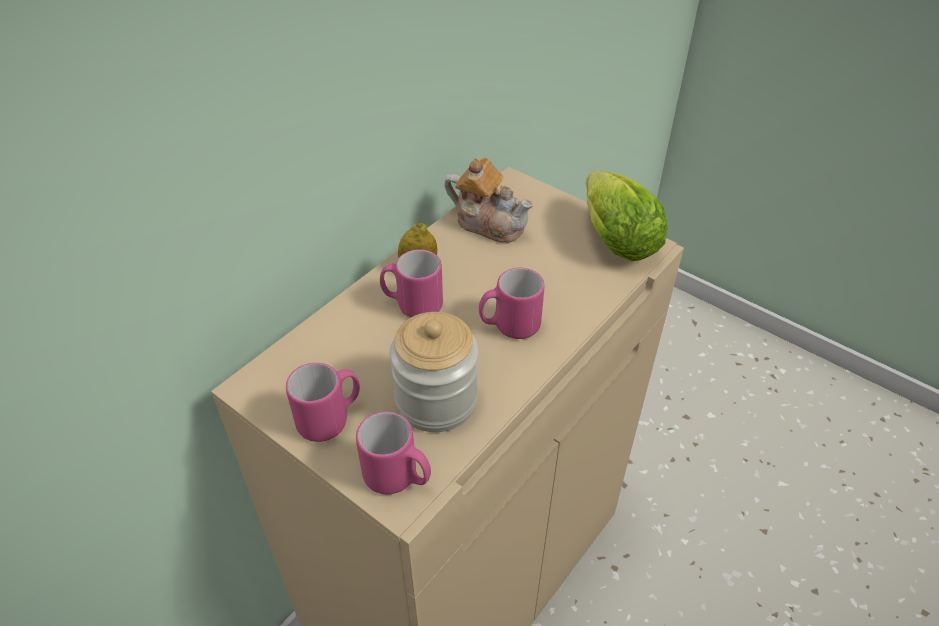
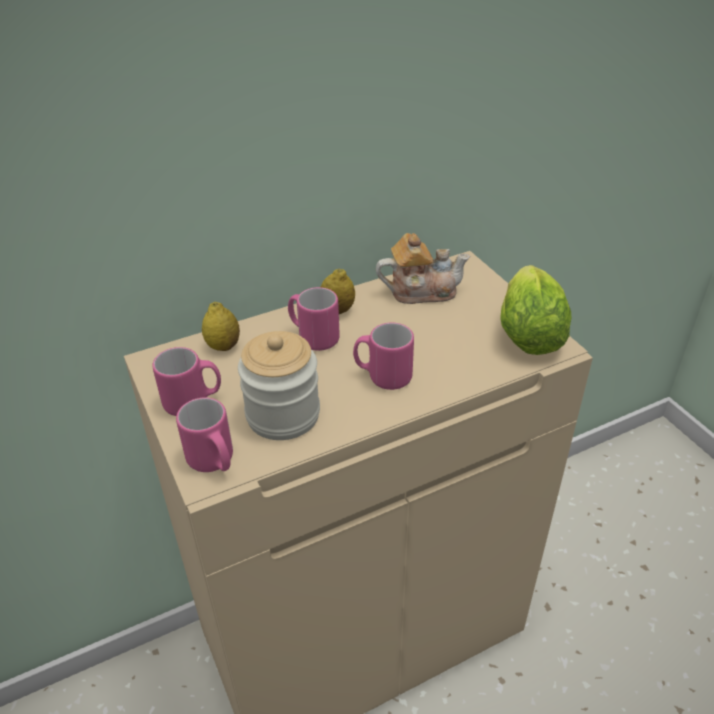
camera: 25 degrees right, 5 degrees down
(321, 344) = (223, 346): none -> lemon
(489, 223) = (421, 291): teapot -> teapot turned 60 degrees counterclockwise

